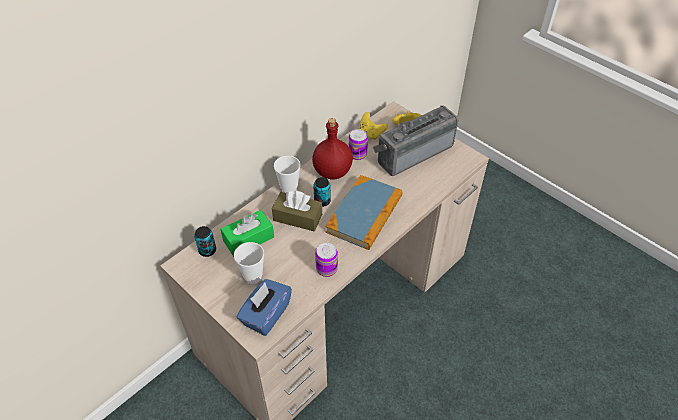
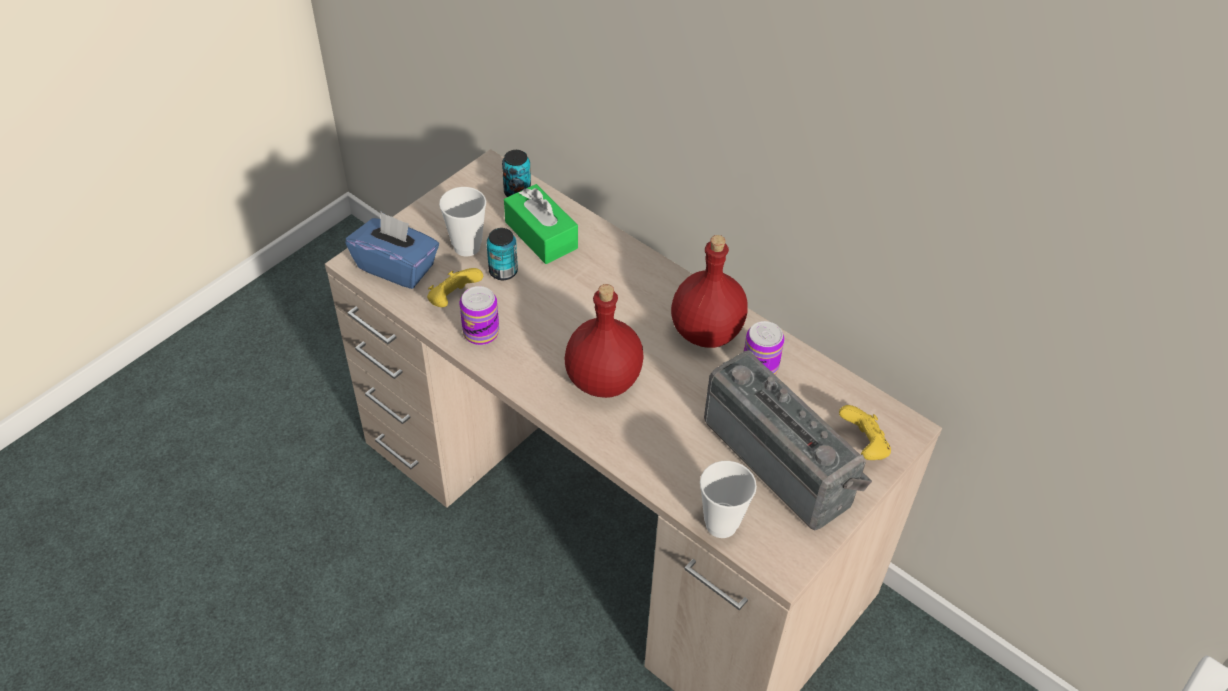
camera: 85 degrees right, 0 degrees up
(289, 189) = (655, 275): cup -> cup (721, 524)
(297, 217) = (590, 290): brown tissue box -> none
(322, 201) = (630, 321): can -> can (503, 271)
(364, 214) = (604, 381): book -> red bottle
(371, 133) = (825, 389): yellow game controller -> yellow game controller (453, 300)

